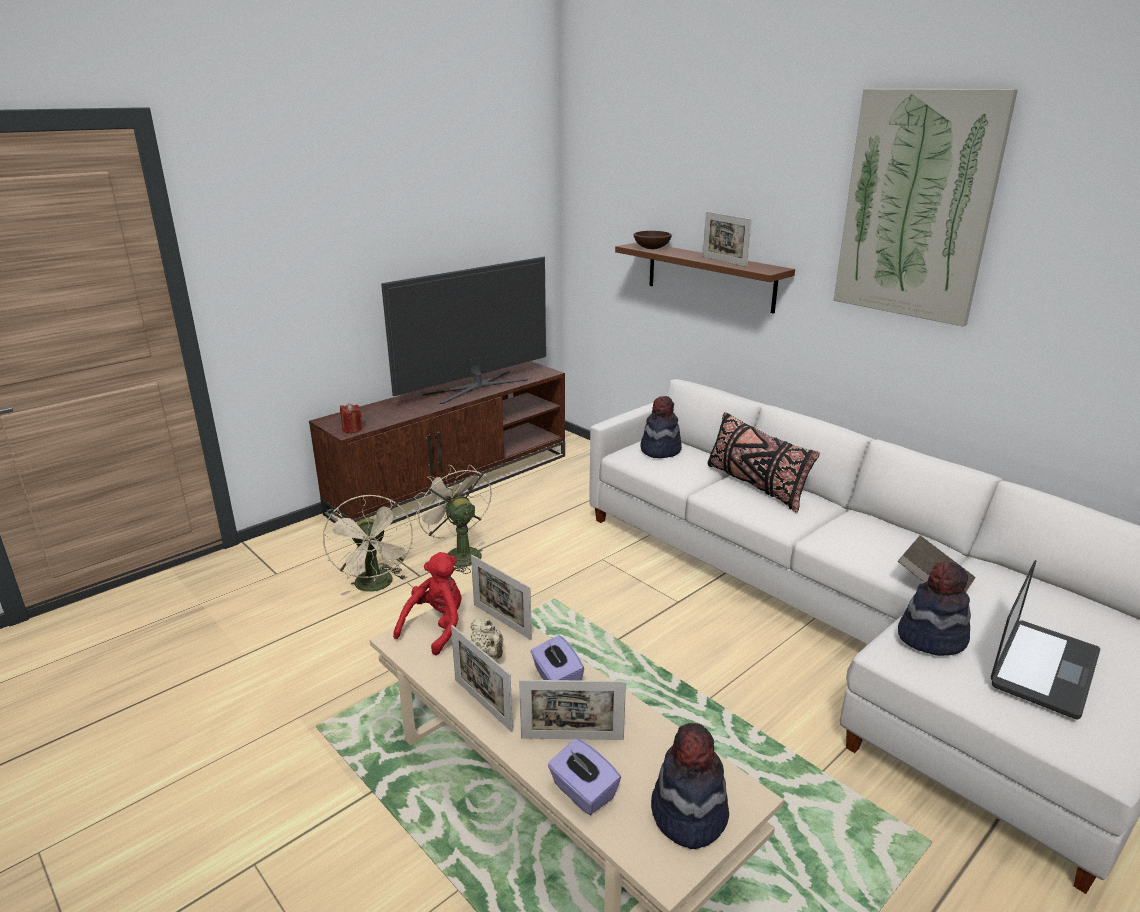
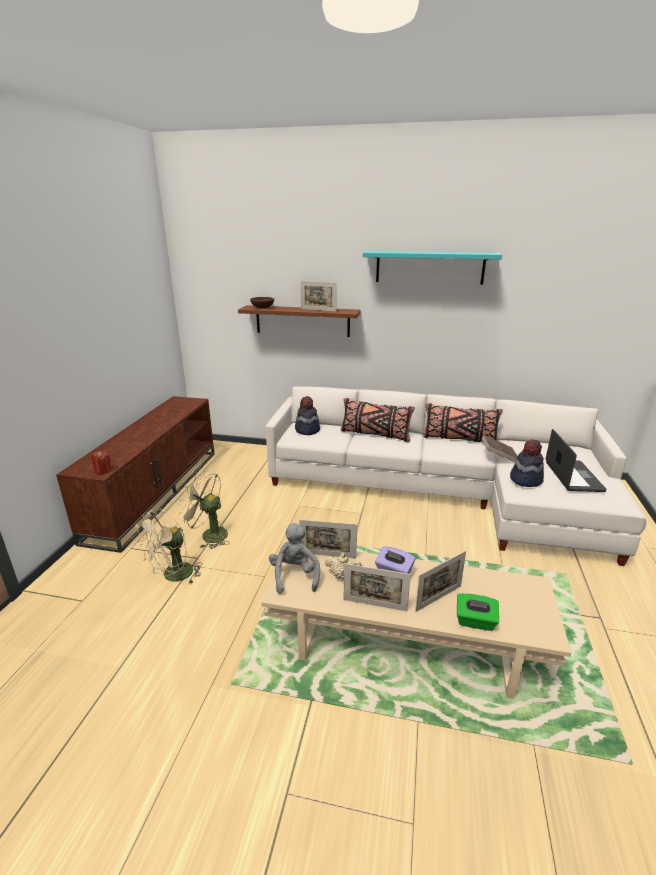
camera: 35 degrees left, 0 degrees up
(376, 586) = (173, 576): beige fan -> beige fan turned 90 degrees clockwise
(436, 627) = (294, 576): red plush toy -> grey plush toy
(476, 387) = (160, 420): television -> none
(583, 792) = (475, 621): purple tissue box -> green tissue box
(688, 814) = (526, 605): hat -> none
(896, 534) = (459, 439): none -> black pillow
(917, 206) = (429, 267): picture -> turquoise shelf

